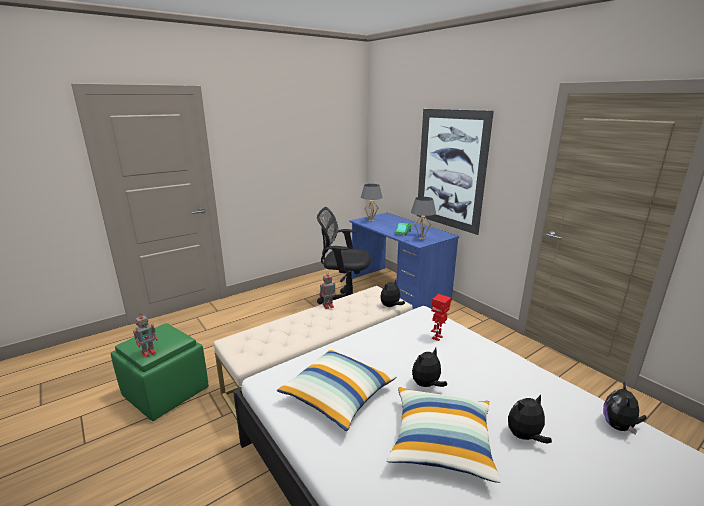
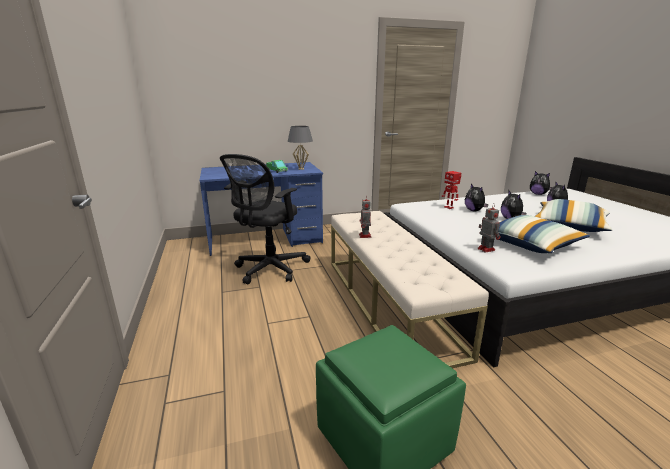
camera: 70 degrees left, 0 degrees up
(149, 352) = (429, 359): toy robot -> toy robot (485, 249)
(371, 220) = (218, 174): grey table lamp -> none
(391, 306) = (381, 215): plush toy -> plush toy (474, 210)
(450, 170) = (288, 99): picture -> none

